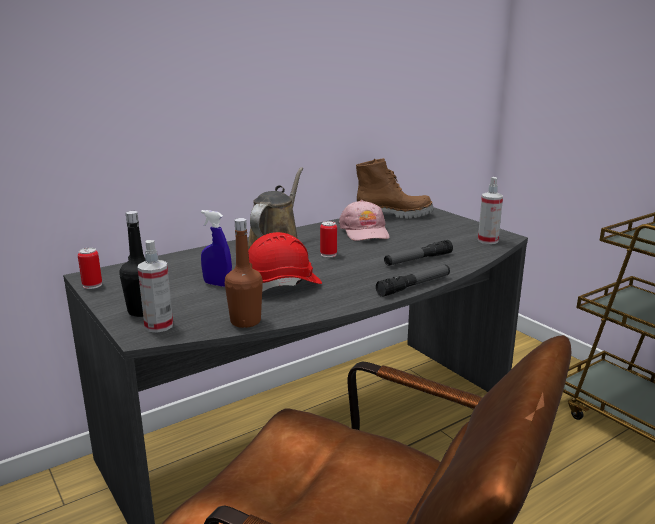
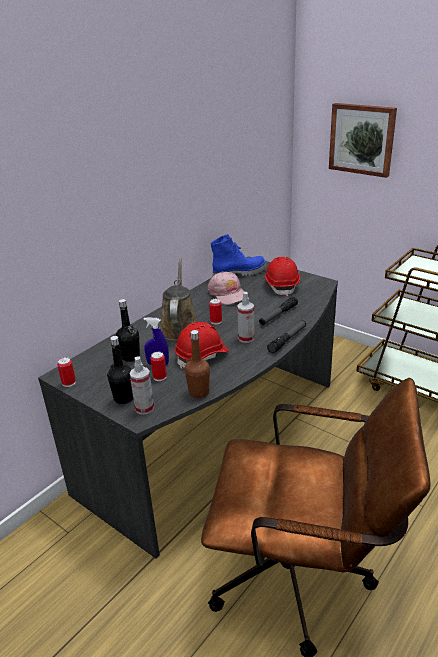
camera: 15 degrees left, 10 degrees up
(190, 272) = (130, 357): none -> black bottle
(208, 297) = (160, 377): none -> can
(394, 215) = (239, 273): brown boot -> blue boot
(444, 232) = (282, 285): none -> red hard hat
(487, 240) = (314, 288): spray bottle -> spray bottle (246, 338)
(594, 56) = (362, 139): none -> picture

